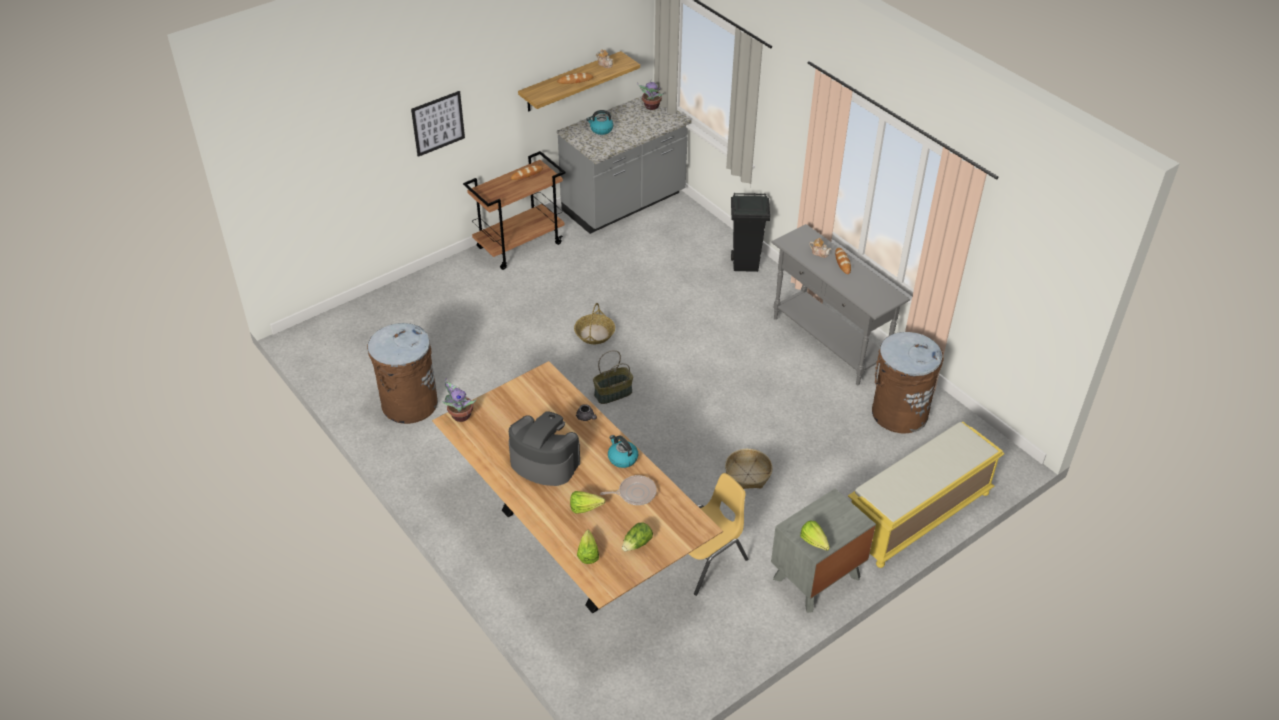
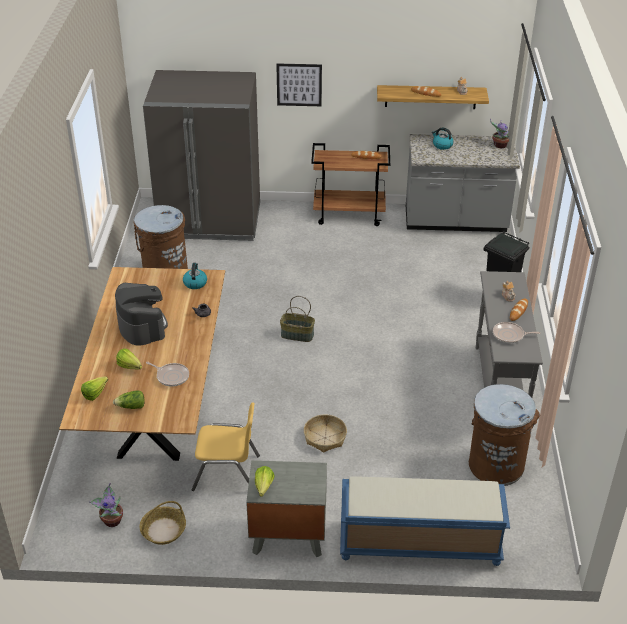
camera: 40 degrees right, 5 degrees down
(387, 322) = (210, 221): none -> grey fridge
(459, 415) = (130, 273): potted plant -> potted plant (111, 520)
(594, 334) = (331, 292): basket -> basket (163, 530)
(622, 458) = (192, 351): kettle -> kettle (195, 283)
(861, 288) = (510, 335): none -> frying pan
(917, 515) = (418, 543): yellow bench -> blue bench

